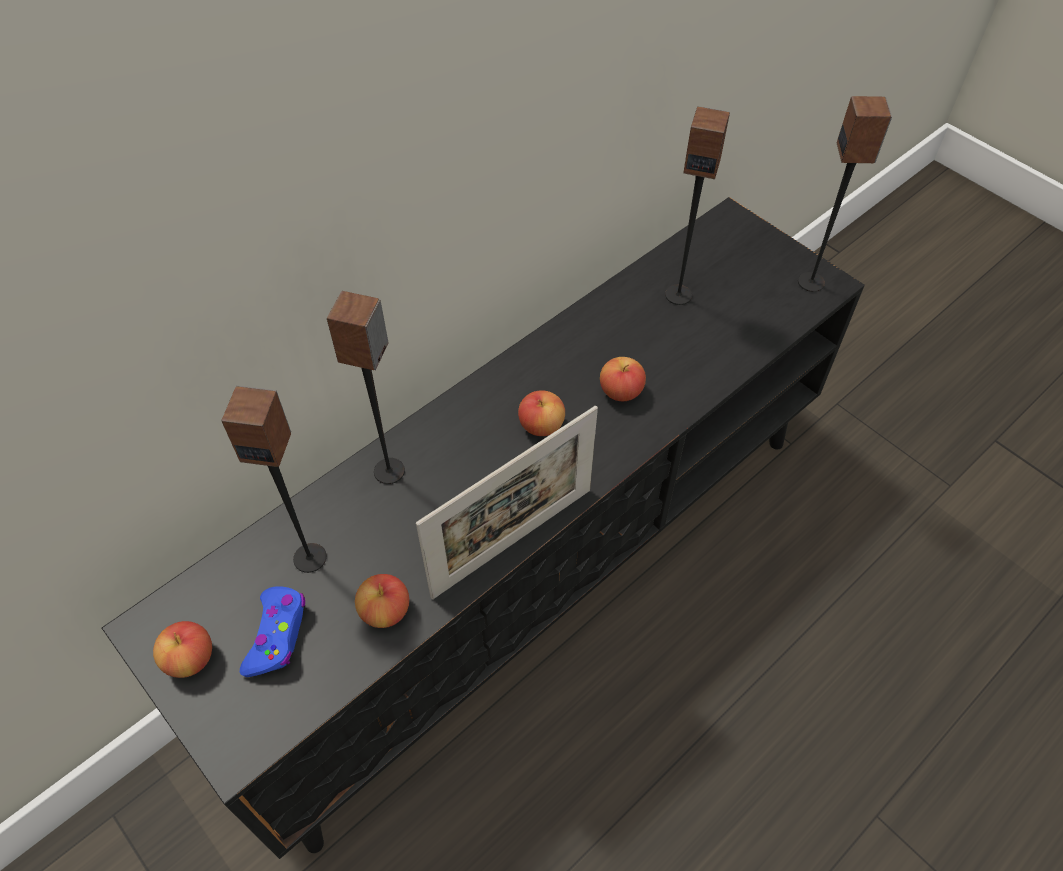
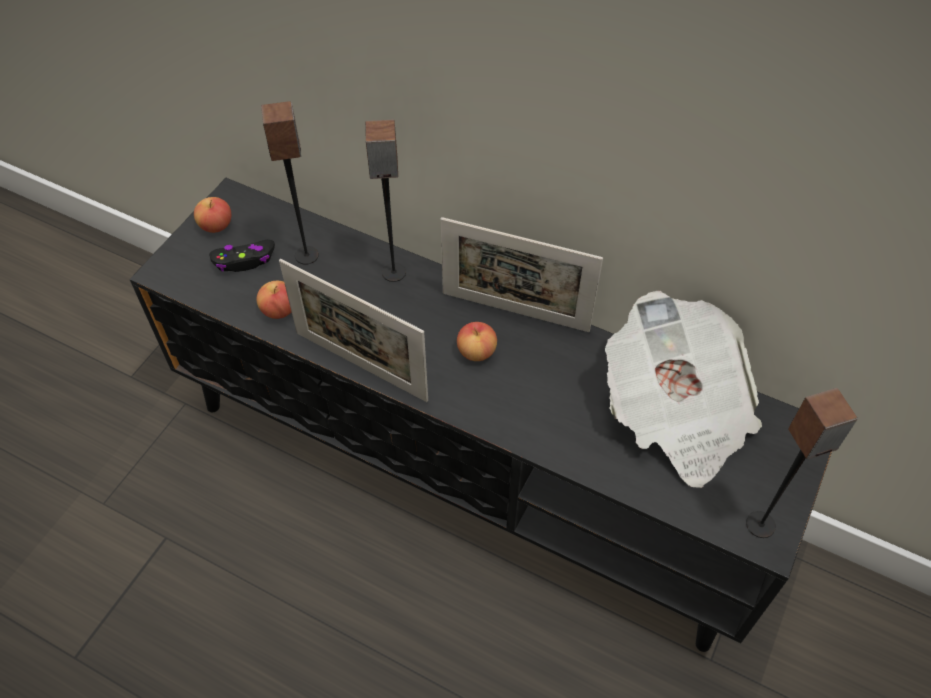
camera: 70 degrees right, 0 degrees up
(277, 635) = (244, 260): blue game controller -> black game controller
(503, 376) = (515, 312): none -> picture frame
(621, 391) = (538, 397): apple -> none
(678, 294) = (676, 412): speaker -> newspaper

